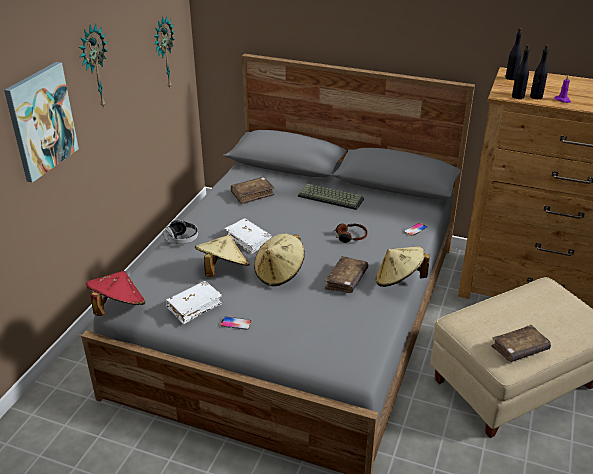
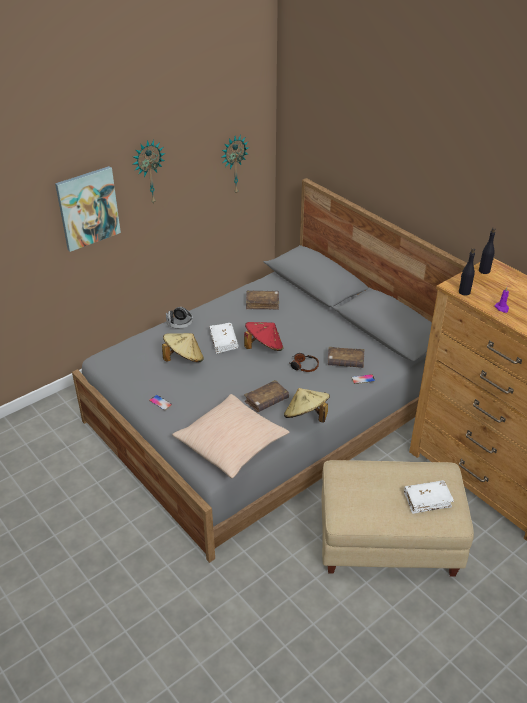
camera: 30 degrees right, 5 degrees up
(118, 308) = (96, 361): red hat -> red hat (264, 347)
(194, 306) = (143, 379): white book -> white book (427, 500)
(279, 273) = (223, 376): beige hat -> none
(331, 197) = (322, 327): keyboard -> none
(352, 334) = (231, 443): none -> beige pillow
(519, 349) = (363, 511): brown book -> brown book (345, 362)
(536, 97) = (481, 297): black bottle -> none

